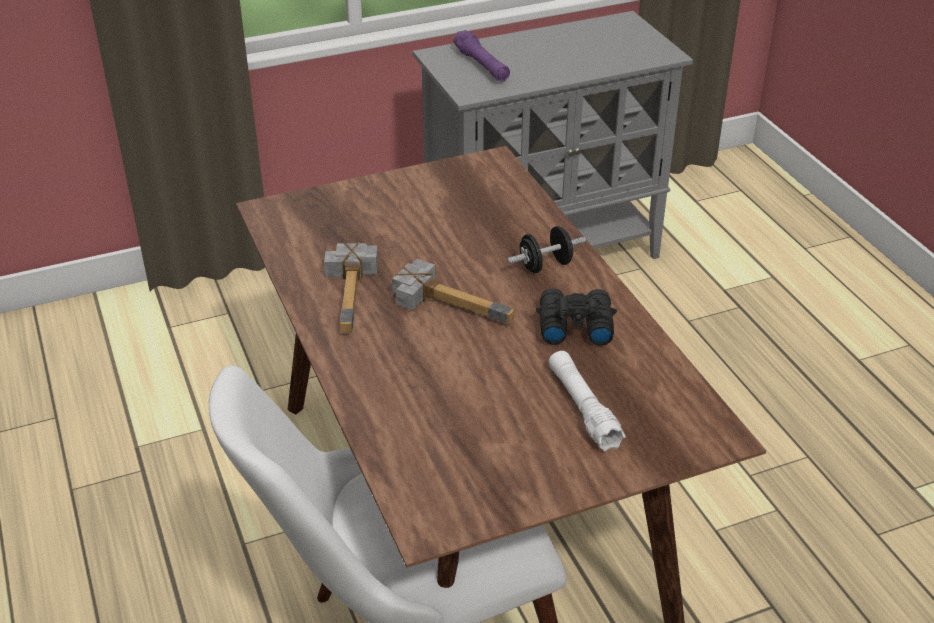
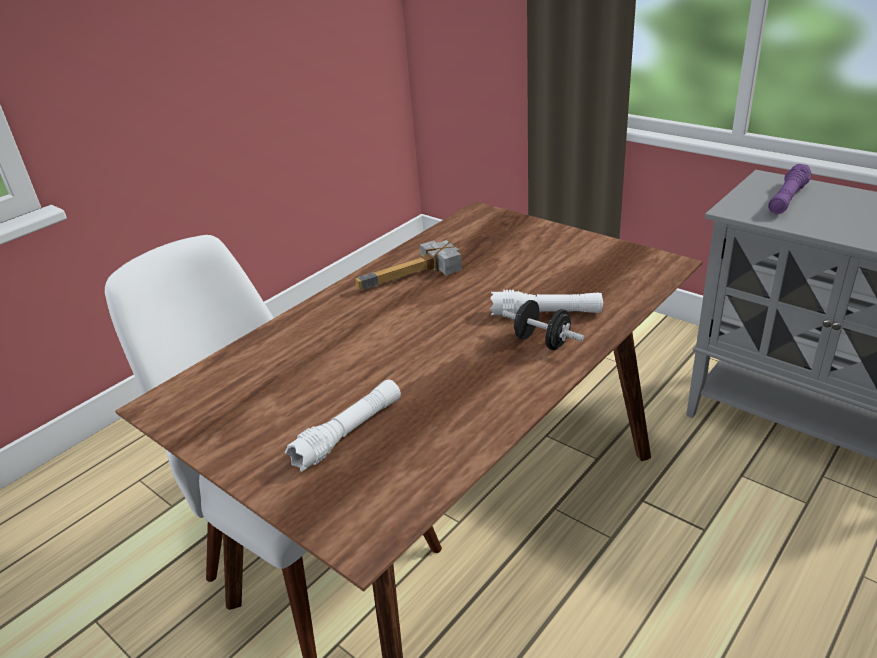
camera: 65 degrees right, 5 degrees down
(453, 301) = (444, 317): hammer -> none
(505, 247) = (546, 313): none -> white flashlight
(573, 325) = (467, 387): black binoculars -> none

